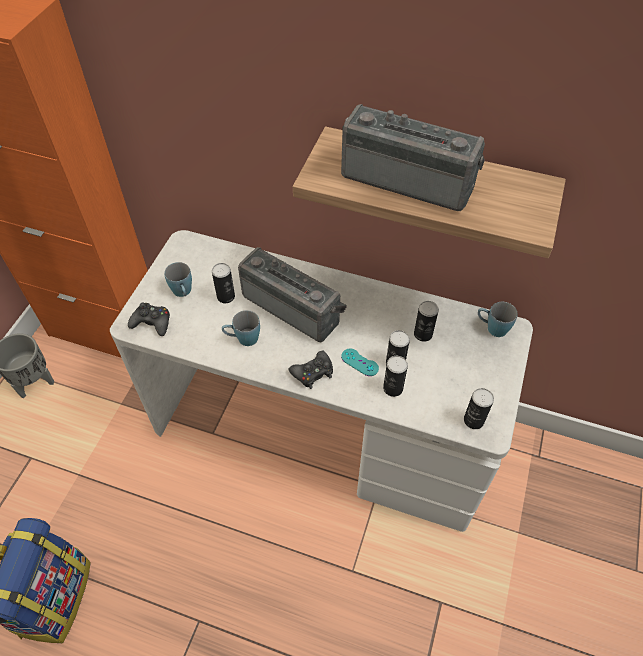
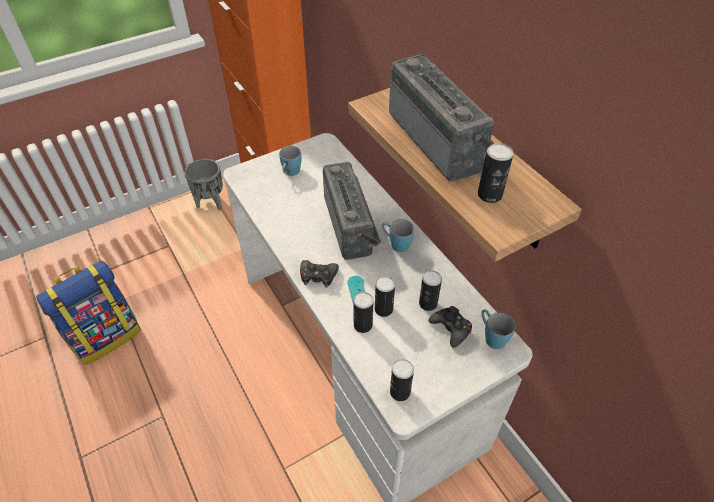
camera: 40 degrees right, 5 degrees down
(152, 322) = (253, 179): black game controller -> black game controller (451, 328)
(226, 296) = (314, 191): can -> can (489, 195)
(243, 339) = (296, 224): blue mug -> blue mug (396, 244)

